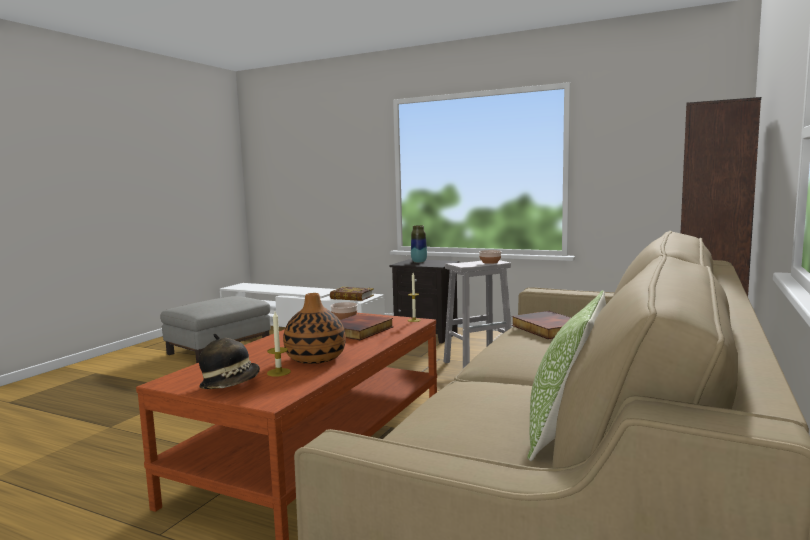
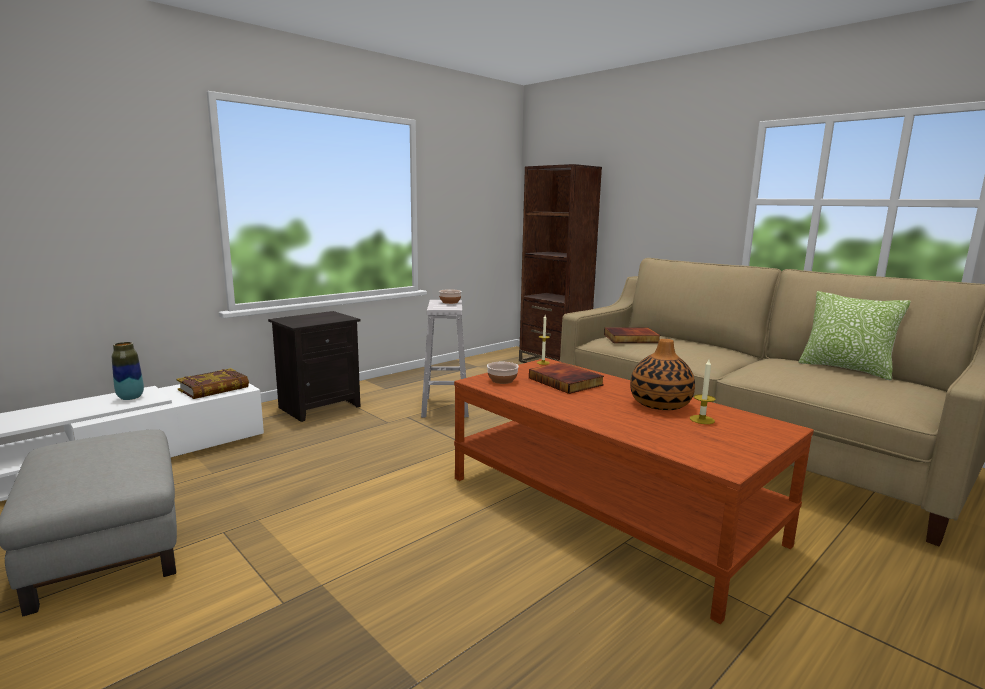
camera: 70 degrees left, 5 degrees up
(231, 384) = (737, 439): hat -> none
(419, 262) = (304, 319): vase -> vase (130, 397)

